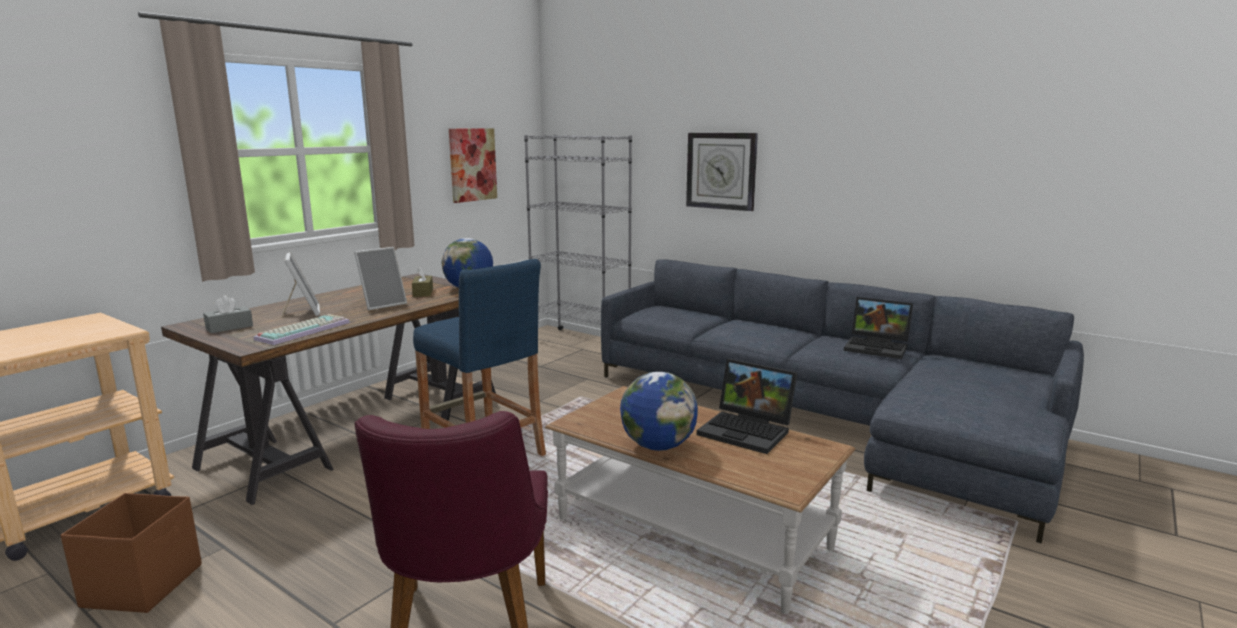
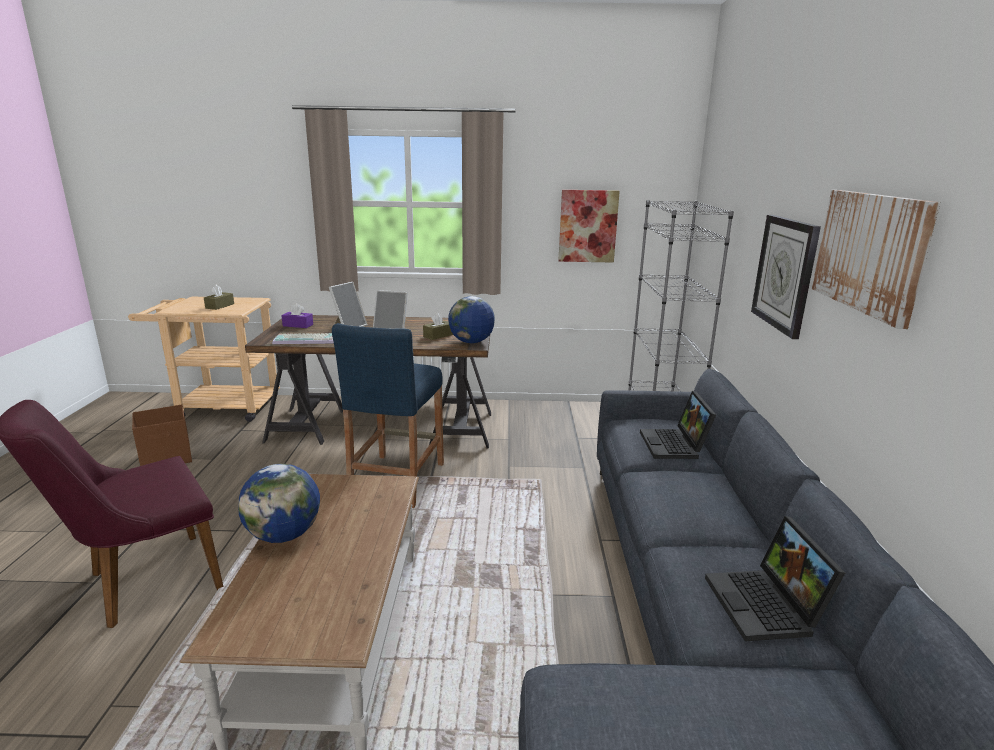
camera: 55 degrees right, 5 degrees up
(59, 335) = (220, 306): none -> brown tissue box
(229, 327) = (298, 325): grey tissue box -> purple tissue box
(748, 431) = (354, 575): laptop -> laptop (675, 446)
(817, 141) = (870, 252): none -> picture

